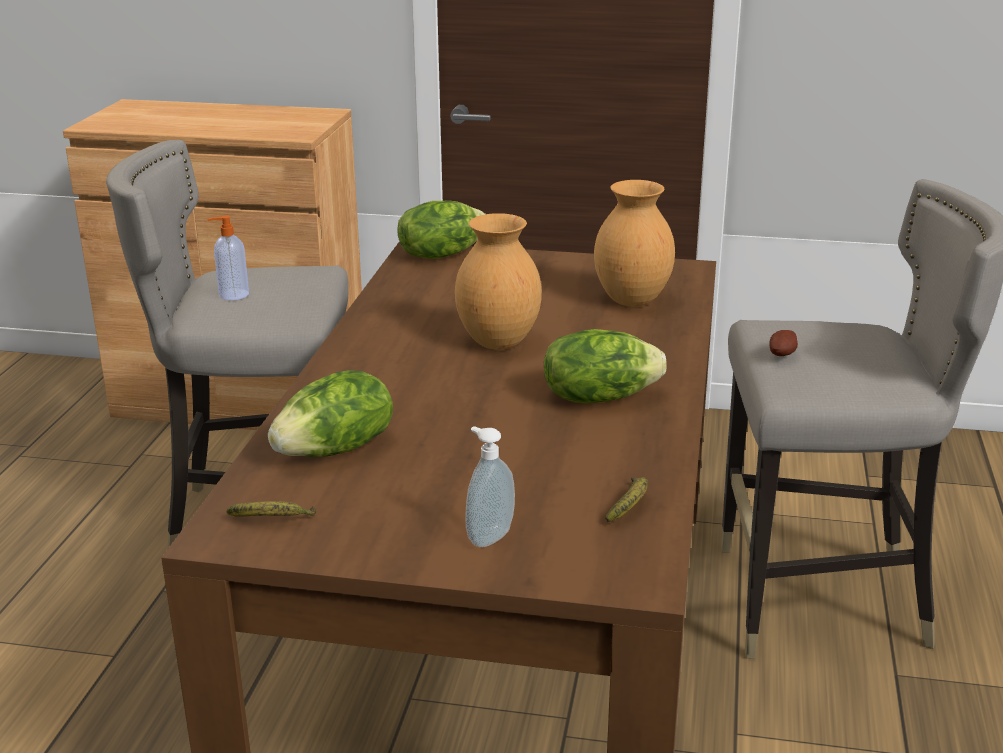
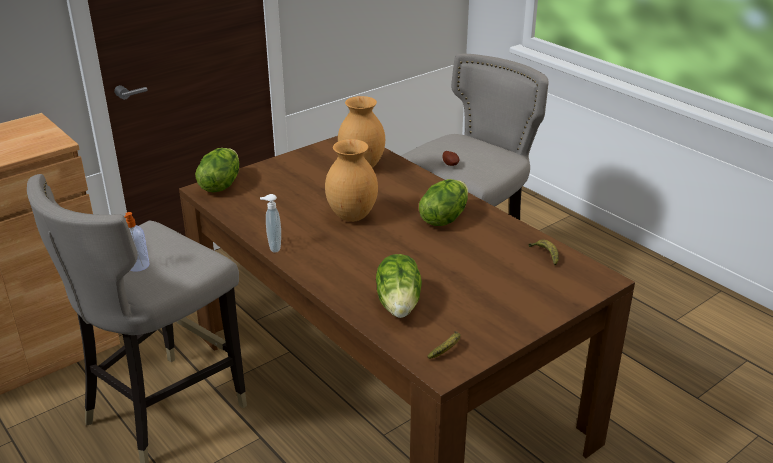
camera: 50 degrees left, 5 degrees up
(488, 536) = (530, 298): soap dispenser -> soap dispenser (273, 247)

